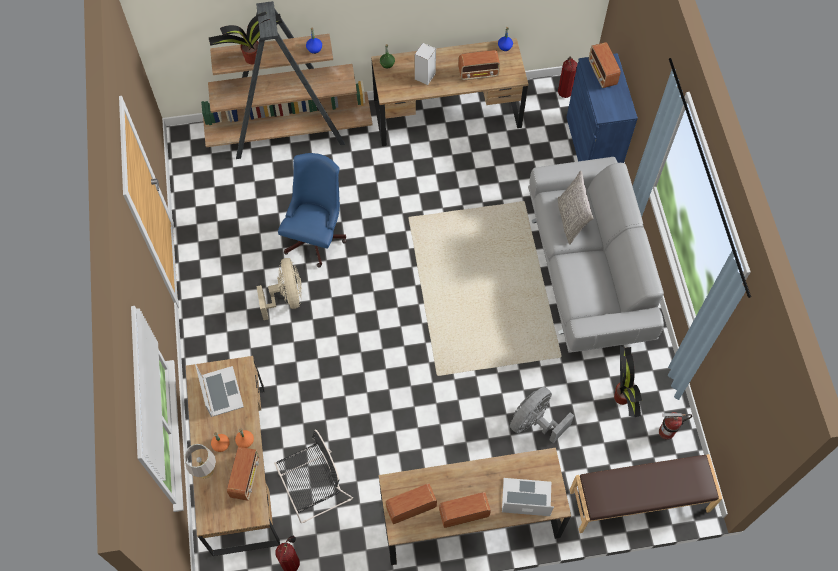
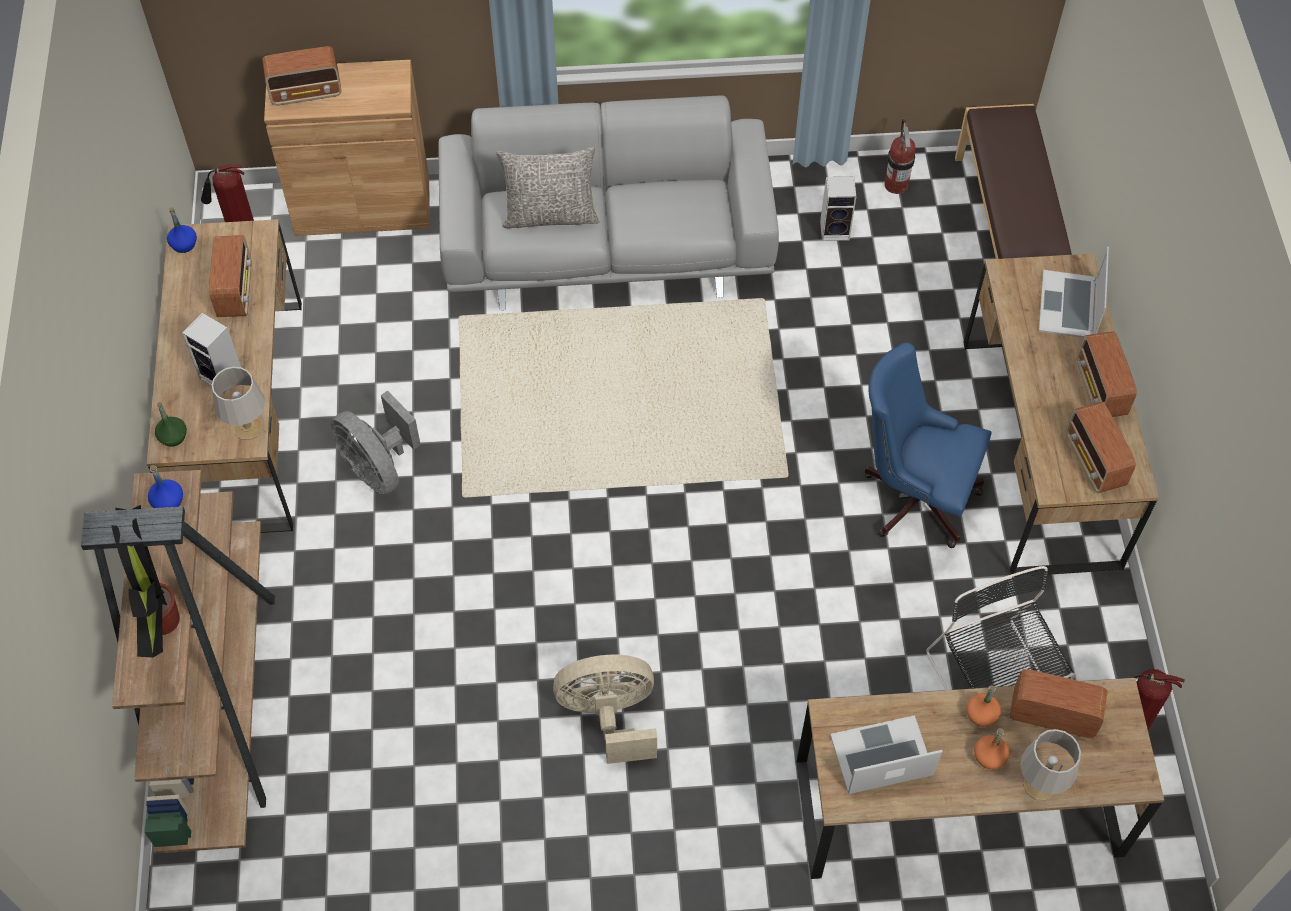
camera: 85 degrees left, 5 degrees down
(316, 235) = (479, 657): blue office chair -> blue office chair (913, 495)
(395, 92) = (248, 427): none -> grey table lamp
(535, 422) = (877, 347): grey fan -> grey fan (378, 468)
(592, 145) = (362, 206): blue cabinet -> brown cabinet
(621, 396) = (836, 230): potted plant -> speaker

